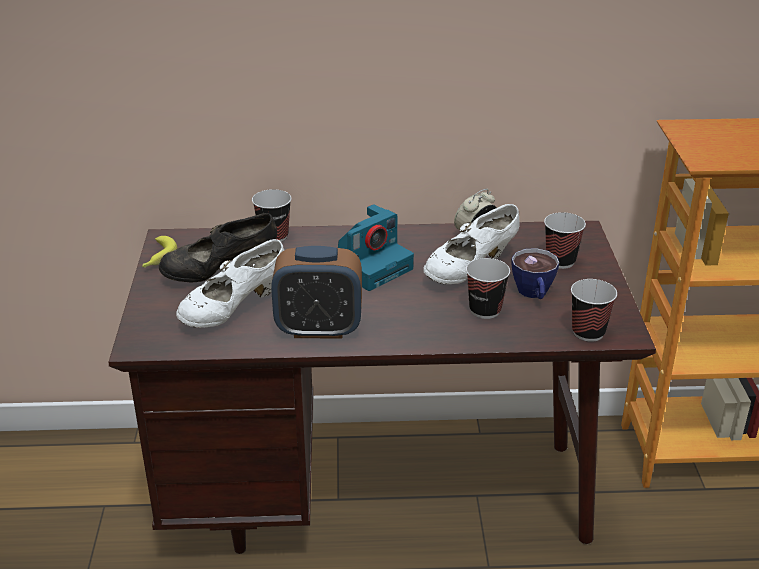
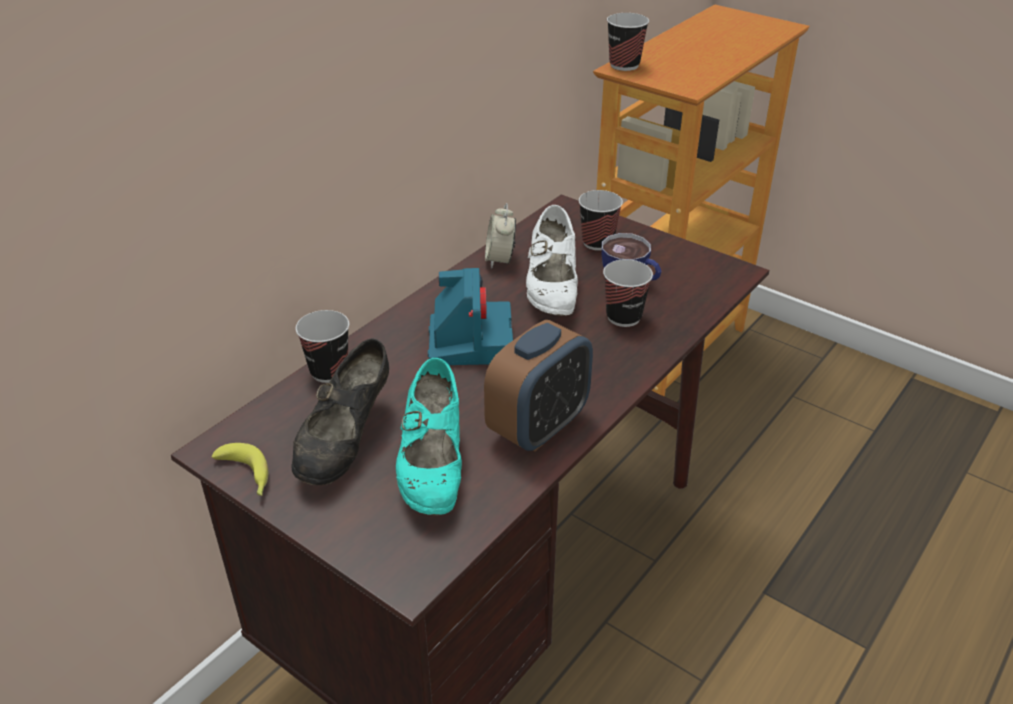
camera: 50 degrees left, 5 degrees up
(234, 310) = (432, 468): white shoe -> turquoise shoe
(588, 332) = (715, 286): cup -> cup (624, 65)

